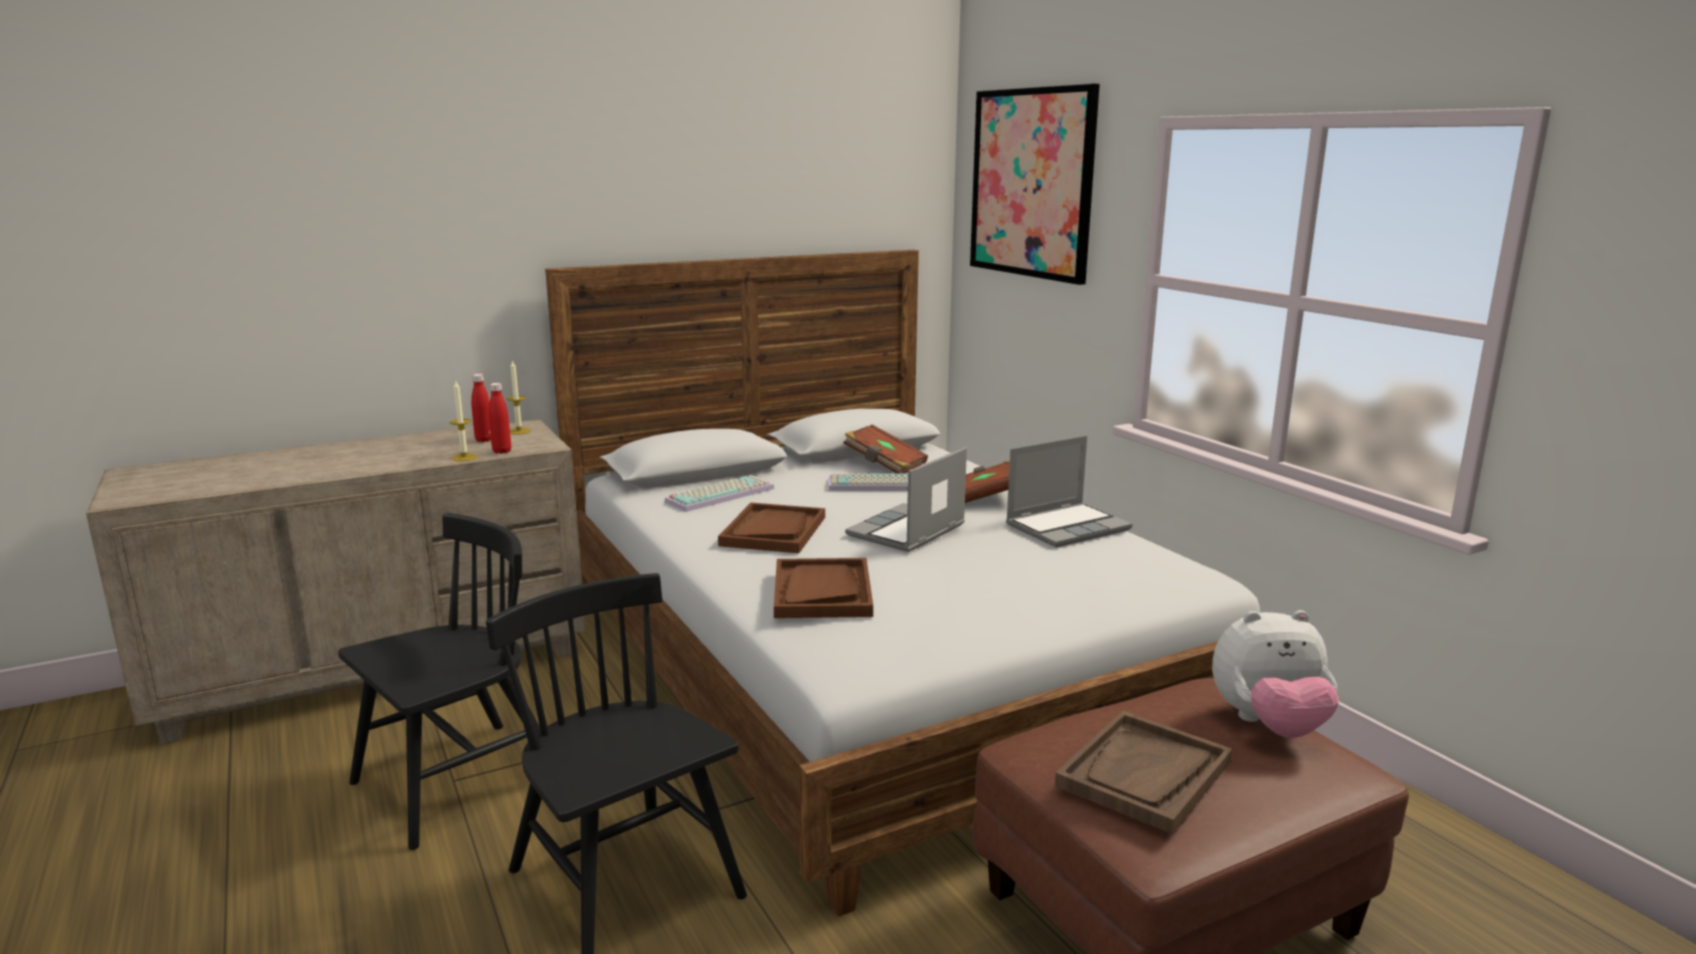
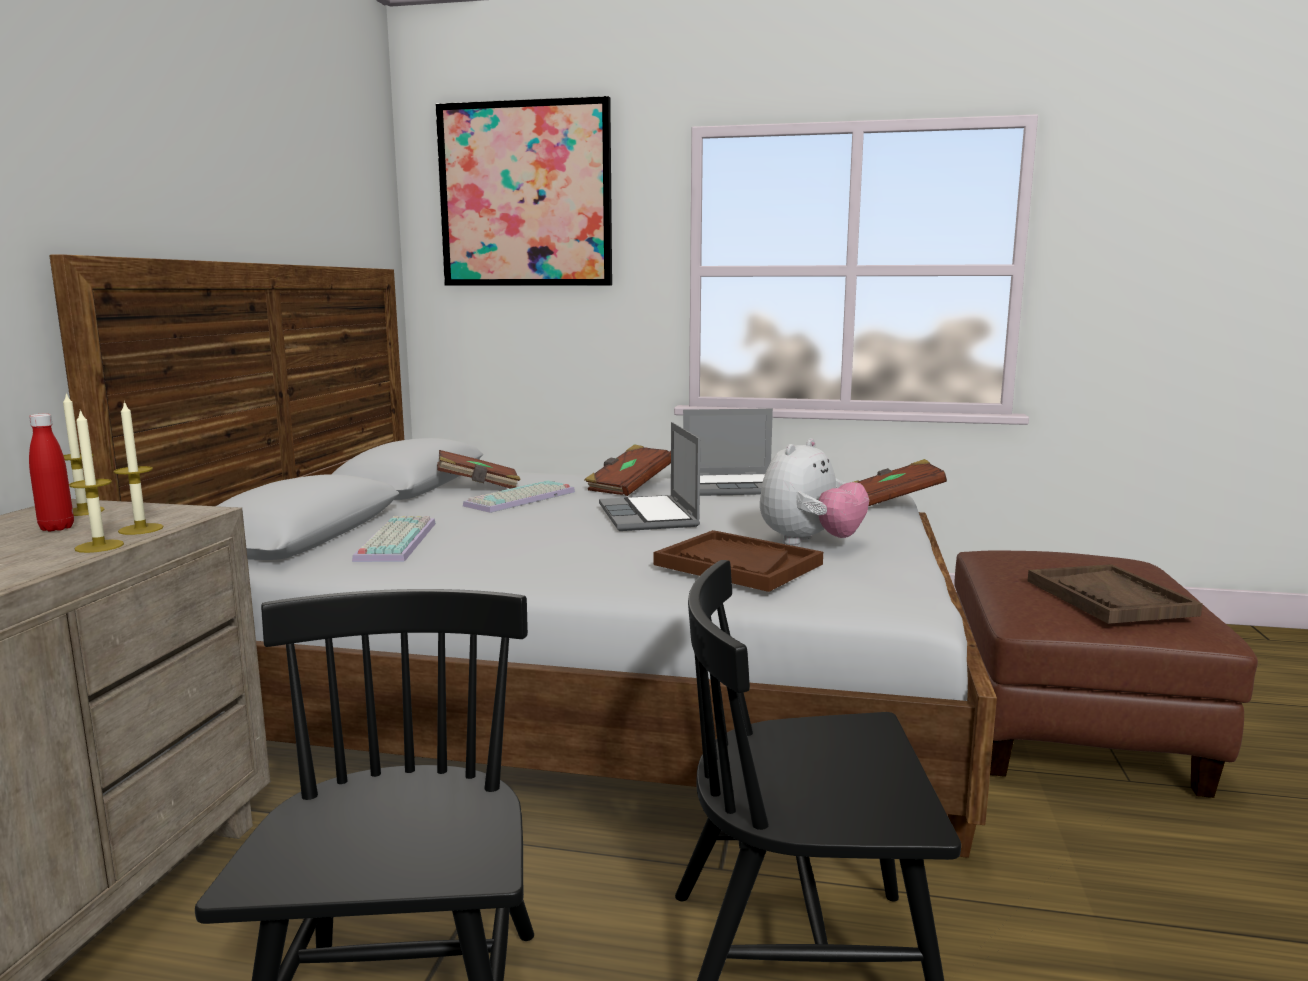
camera: 50 degrees left, 5 degrees down
(502, 451) = (141, 529): red bottle -> candle
(773, 531) = (547, 547): brown tray -> none
(1067, 527) = (733, 487): laptop -> laptop turned 75 degrees clockwise
(1151, 593) = (892, 502): none -> brown book
(1268, 726) = (1065, 555): plush toy -> plush toy (810, 543)

